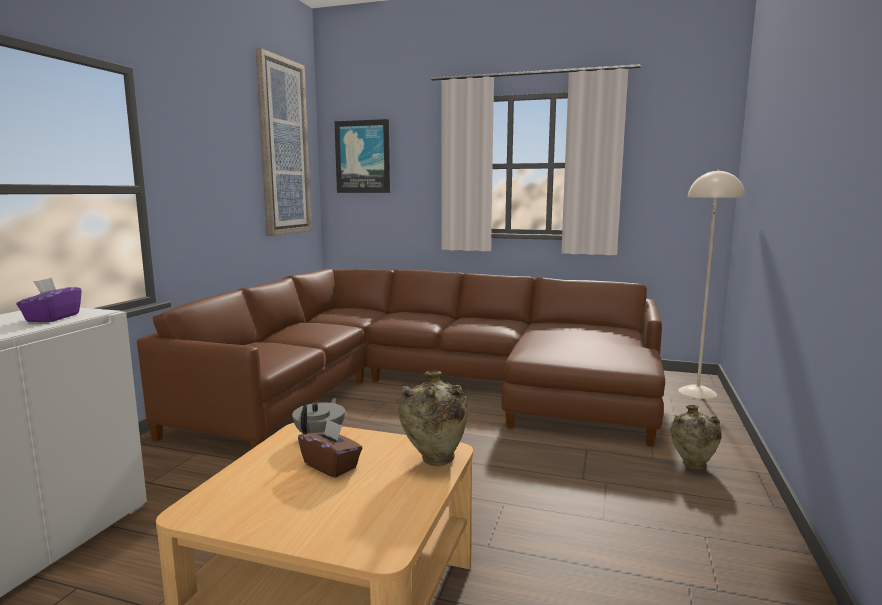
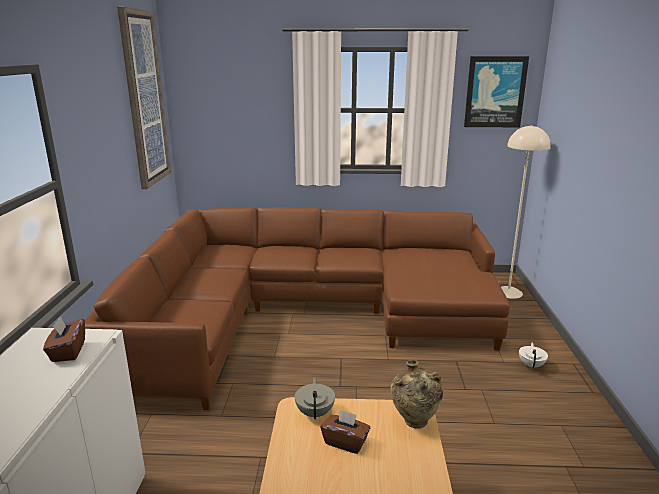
camera: 15 degrees left, 10 degrees up
(52, 318) = (68, 351): purple tissue box -> brown tissue box
(363, 157) = (213, 99): picture -> picture (495, 92)
(692, 466) = (531, 365): beige vase -> white teapot

